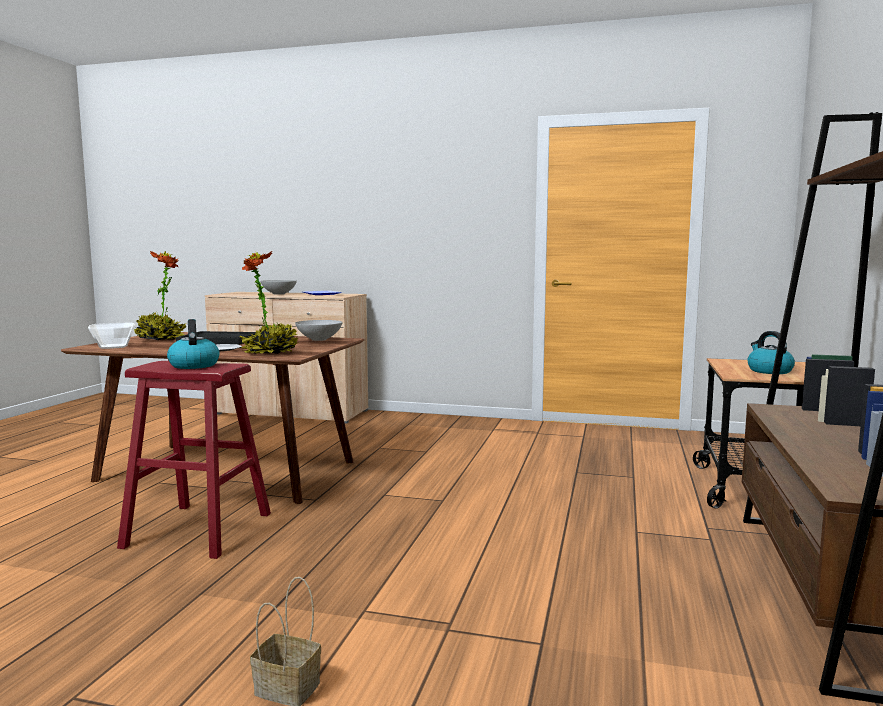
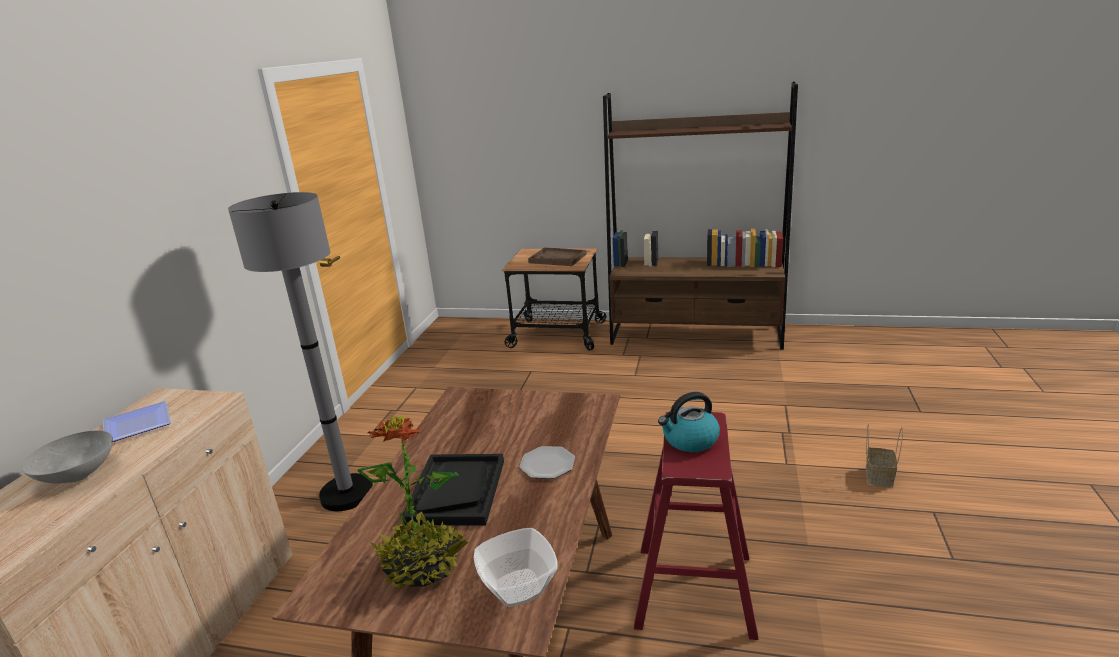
camera: 90 degrees left, 15 degrees up
(270, 353) = (575, 421): potted plant -> none
(318, 339) = (459, 412): grey bowl -> none
(410, 429) = (347, 494): none -> grey floor lamp
(768, 371) = (558, 258): kettle -> brown tray

